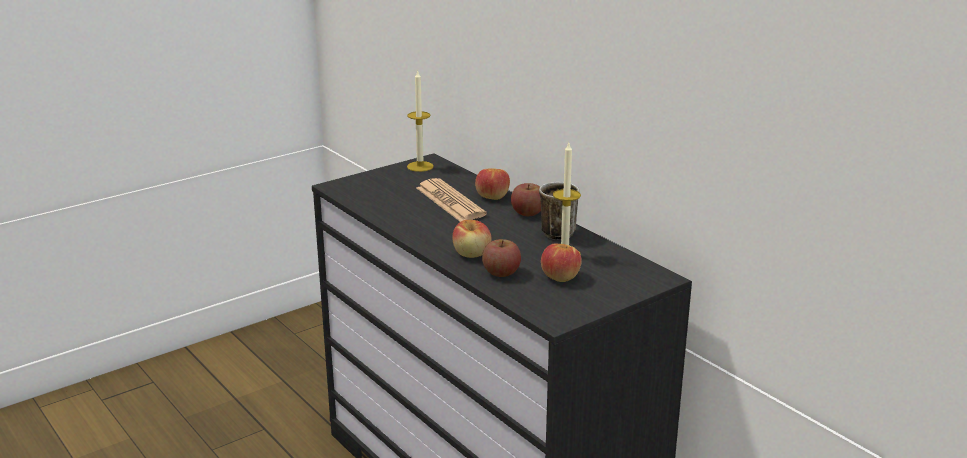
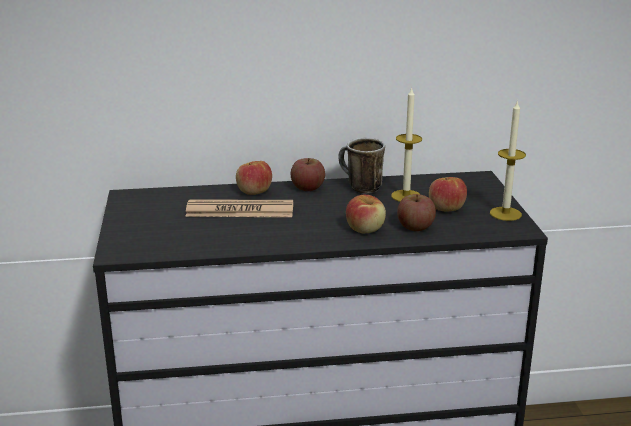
camera: 60 degrees left, 0 degrees up
(420, 166) = (134, 203): candle -> candle (505, 214)

